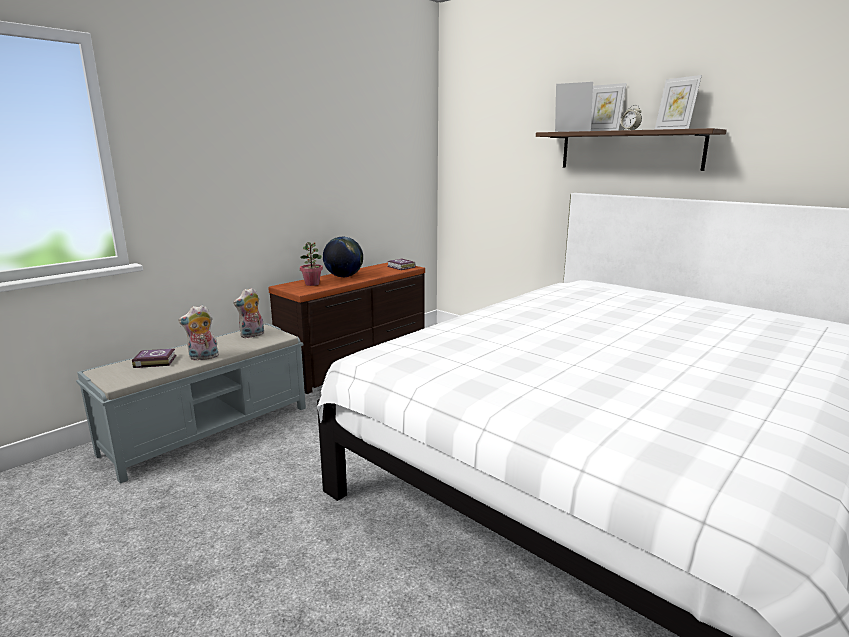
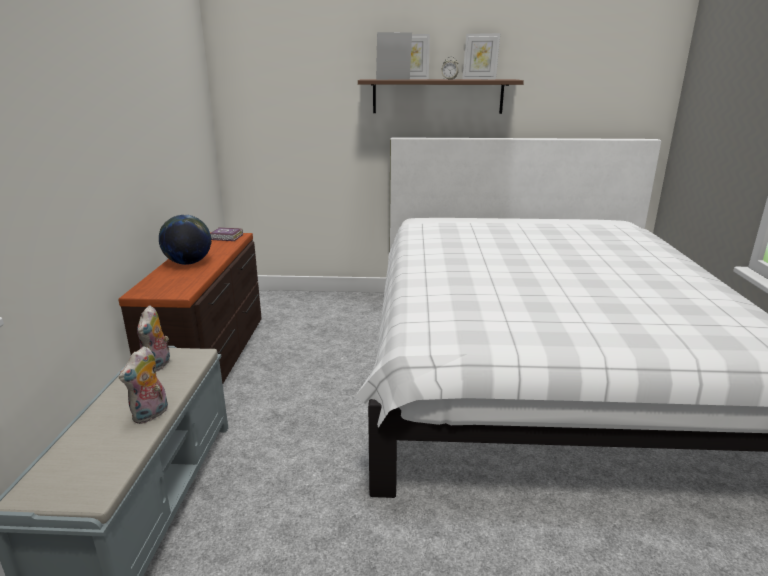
camera: 40 degrees left, 5 degrees up
(154, 361) = (88, 447): book -> none
(312, 284) = (170, 281): potted plant -> none

